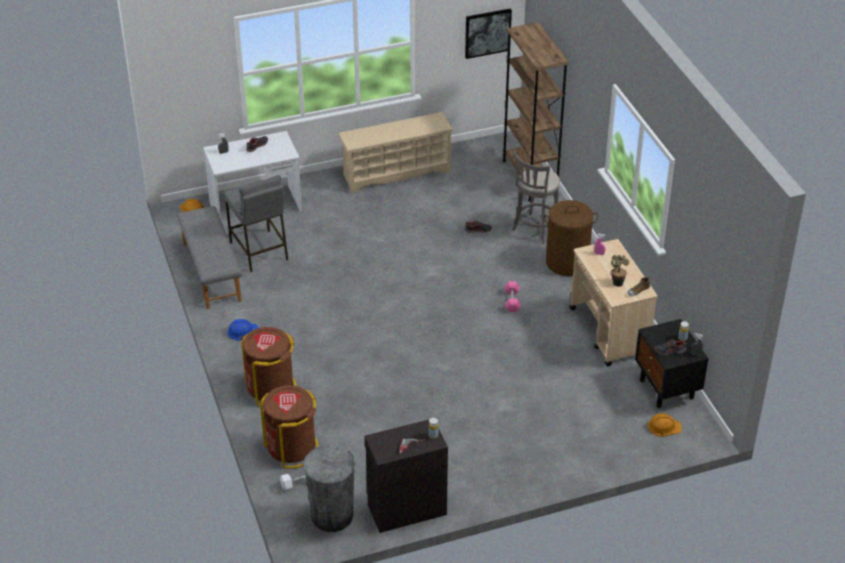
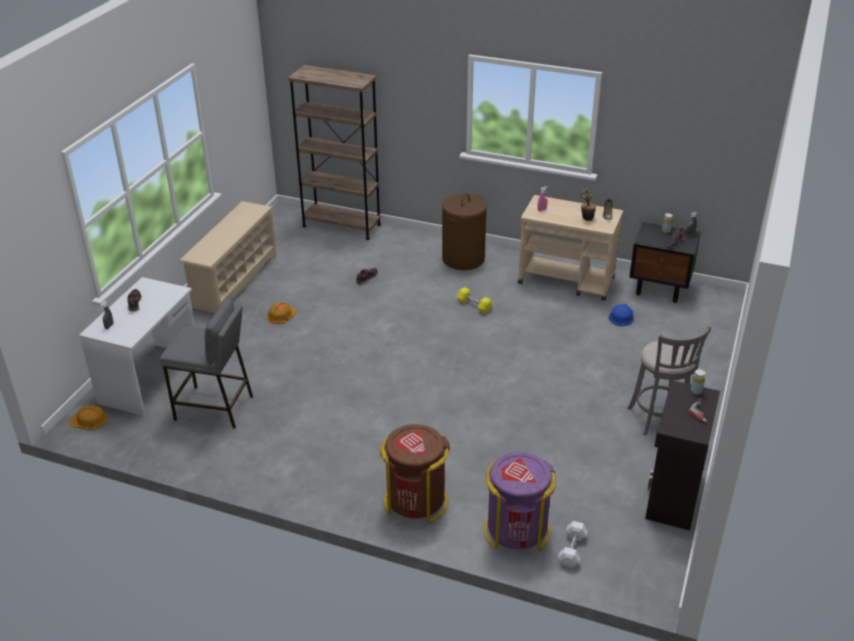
camera: 50 degrees left, 5 degrees down
(211, 272) = (196, 454): grey bench -> none
(242, 331) = (311, 477): blue hard hat -> blue hard hat (621, 316)
(292, 448) = (516, 530): brown trash can -> purple trash can
(332, 515) = (638, 551): grey trash can -> none
(487, 32) = (247, 103): picture -> none
(512, 301) = (474, 305): pink dumbbell -> yellow dumbbell
(534, 230) = (405, 253): grey stool -> grey stool (659, 419)
(664, 427) = (700, 310): orange hard hat -> orange hard hat (281, 315)

